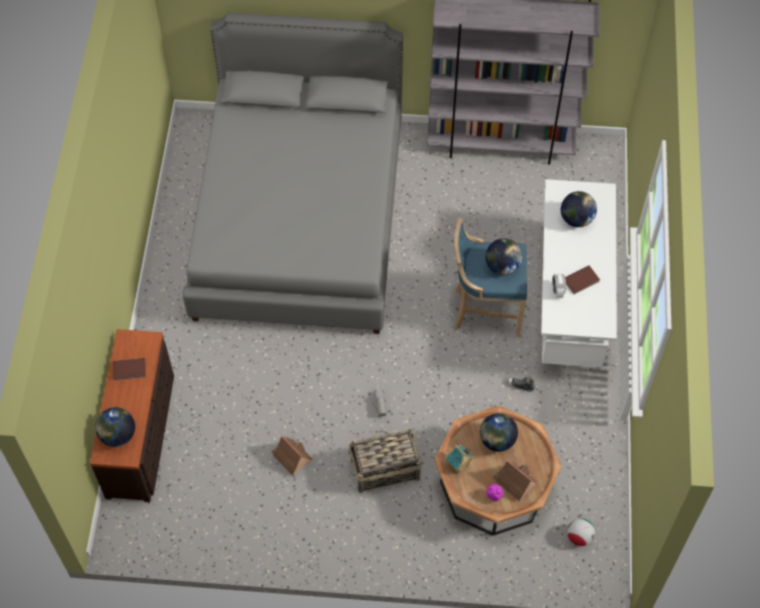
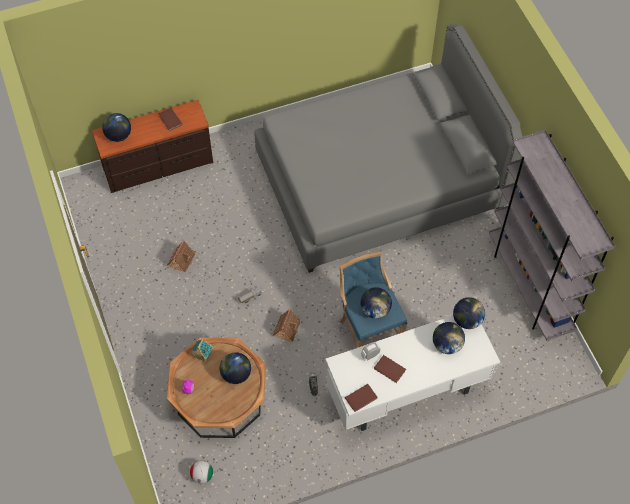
camera: 65 degrees right, 0 degrees up
(384, 469) = (198, 321): basket -> none
(514, 481) = (206, 399): toy house -> toy house (287, 328)
(556, 190) = (467, 320): none -> globe
(603, 319) = (361, 398): none -> brown book

